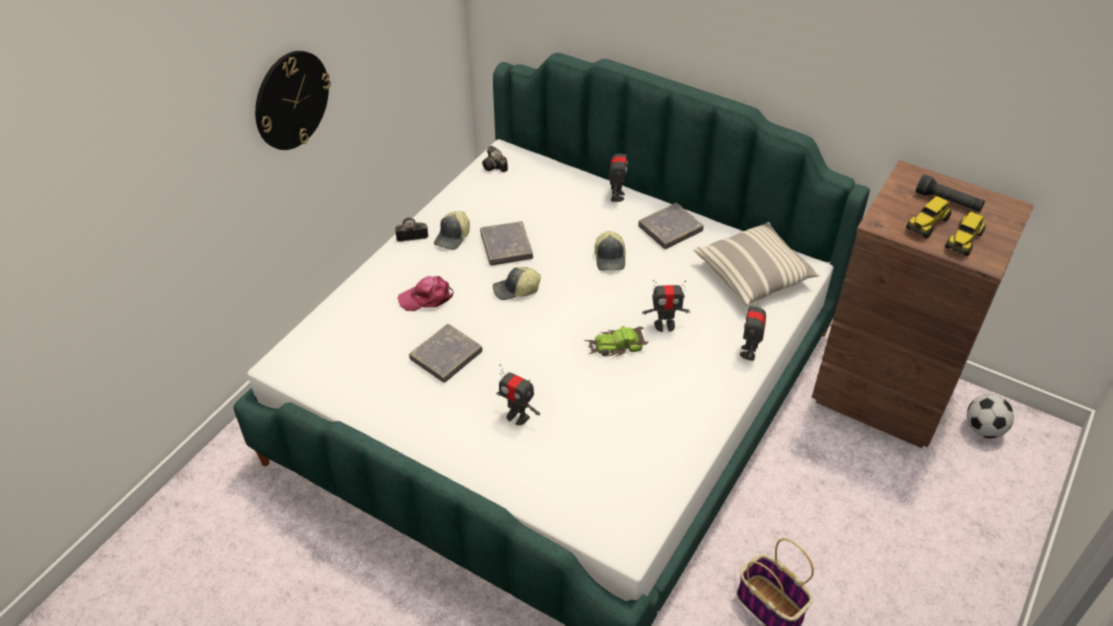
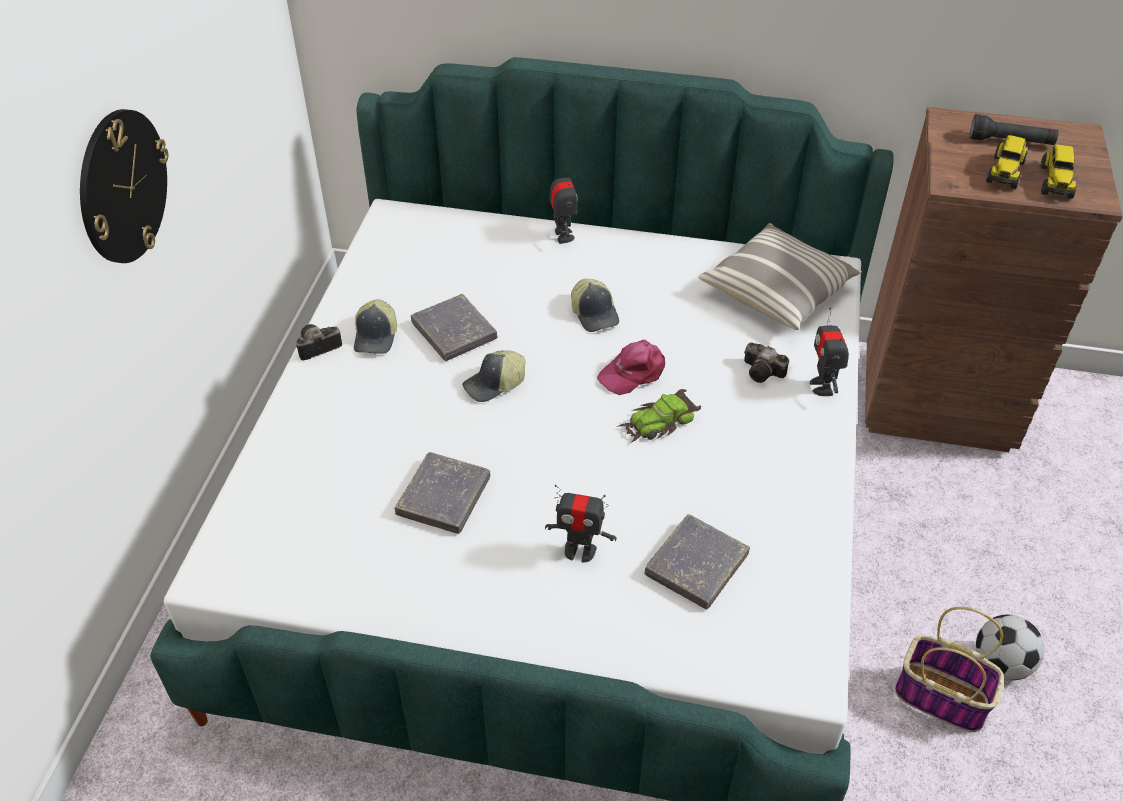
camera: 20 degrees left, 0 degrees up
(427, 298) = (379, 425): pink cap -> pink cap (633, 372)
(495, 166) = (389, 234): camera -> camera (764, 372)
(664, 325) = (705, 380): toy robot -> none
(670, 229) = (649, 260): grey book -> grey book (696, 565)
(983, 429) = (1061, 412): football -> football (1001, 664)

